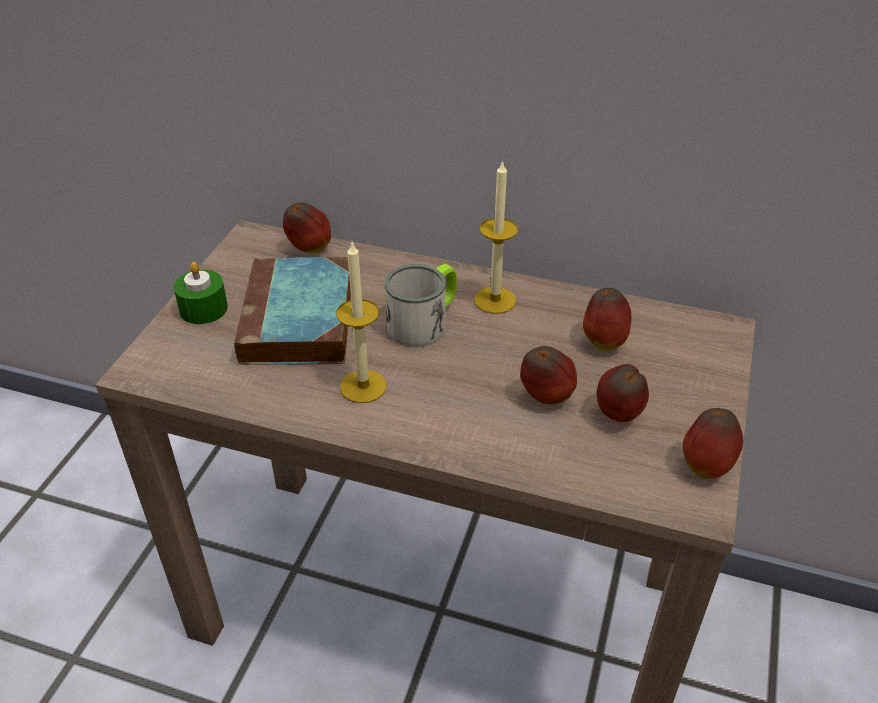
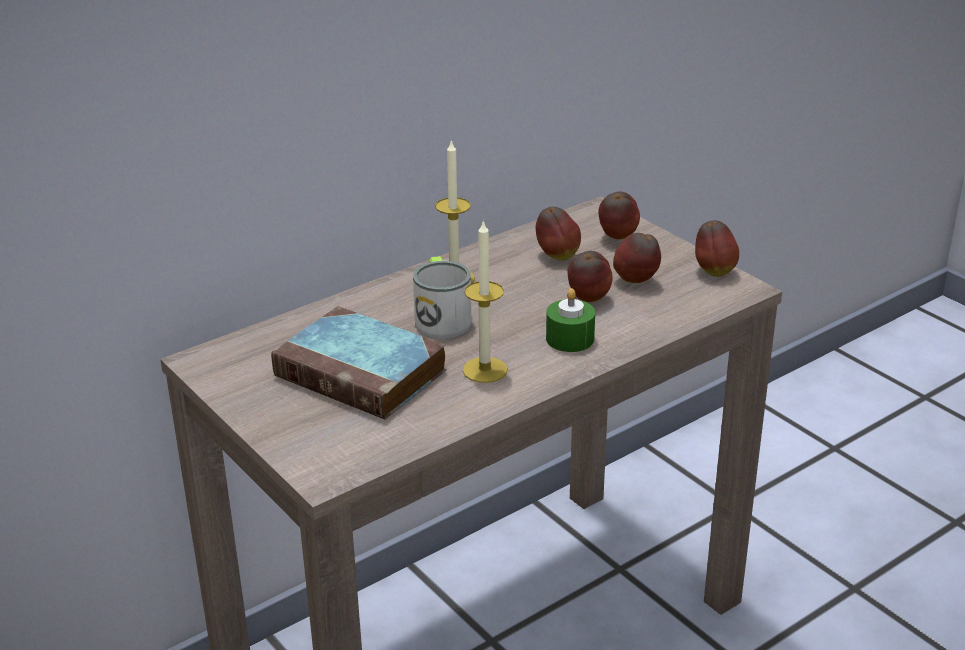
camera: 55 degrees left, 10 degrees down
(203, 308) = (278, 417): green candle -> green candle (570, 338)
(309, 250) = (266, 337): apple -> apple (617, 238)

